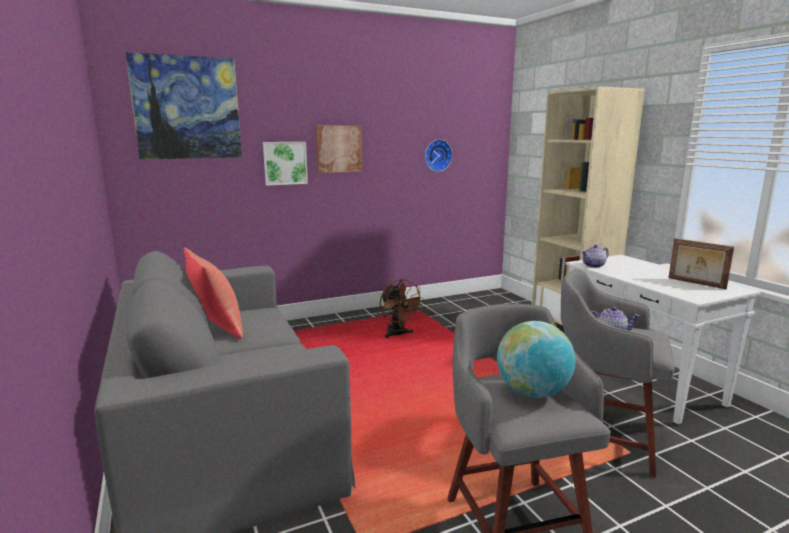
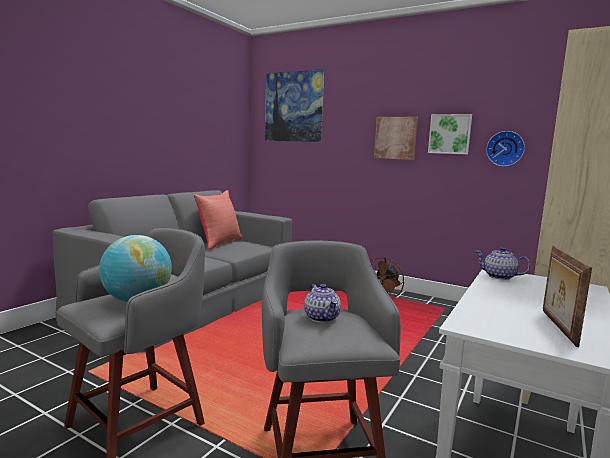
camera: 55 degrees right, 5 degrees down
(285, 163) = (350, 148): picture -> picture (449, 134)

